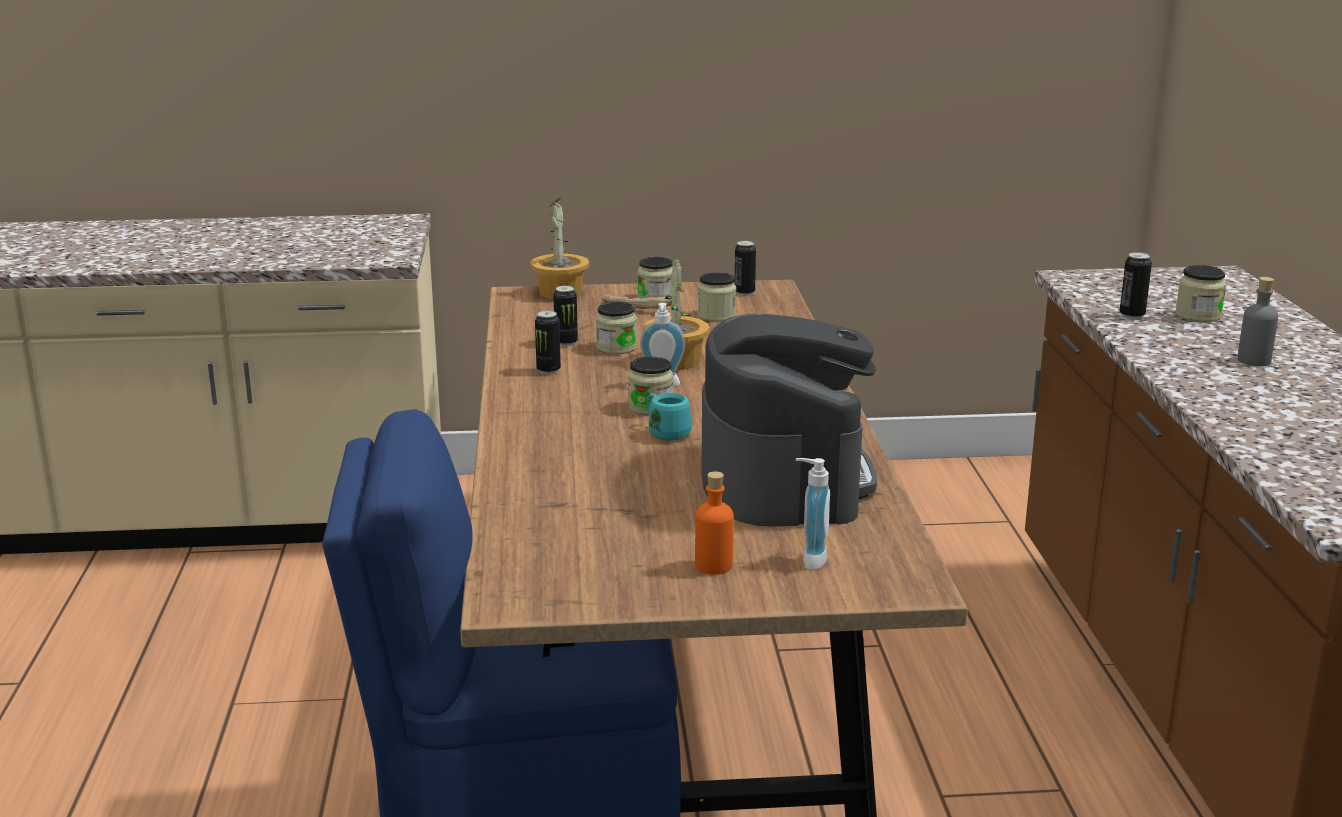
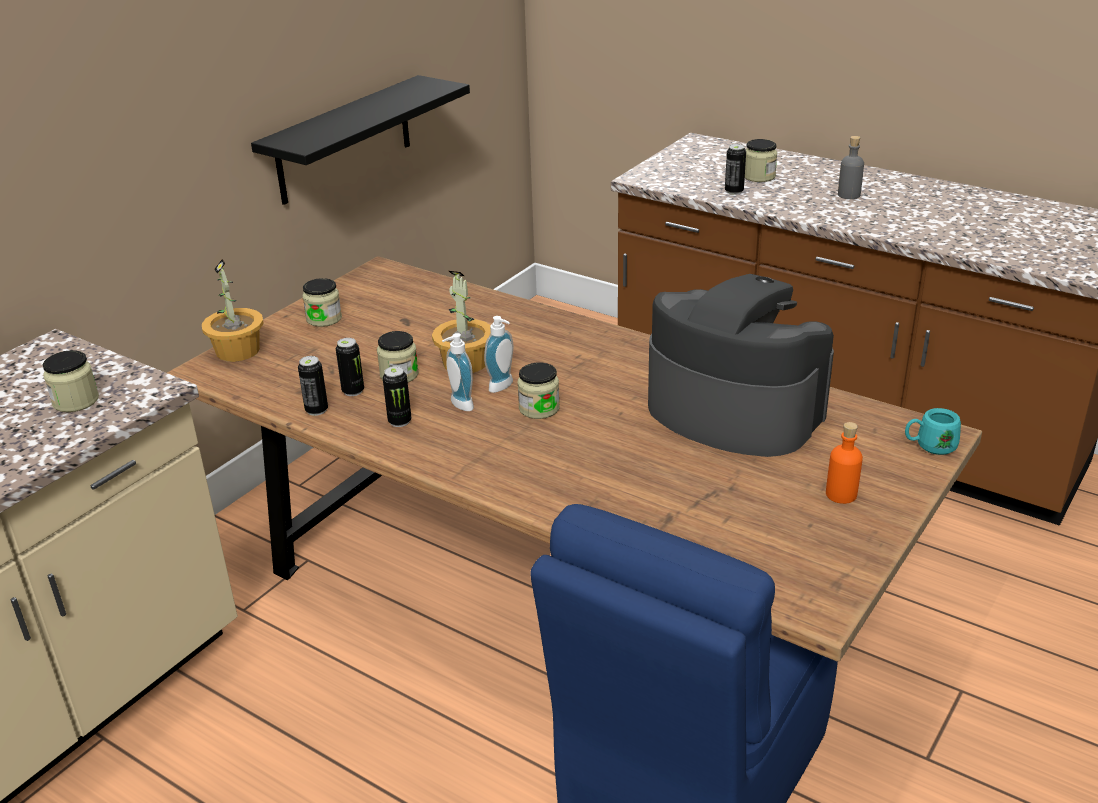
camera: 50 degrees left, 10 degrees up
(637, 308) = (331, 334): bread -> none
(665, 432) = (593, 421): turquoise mug -> turquoise mug (929, 446)
(716, 316) = (401, 311): jar -> jar (76, 401)
(744, 293) = (374, 283): can -> can (316, 410)
(809, 559) = (867, 454): soap dispenser -> soap dispenser (459, 405)
(815, 154) = (344, 140): none -> black shelf

